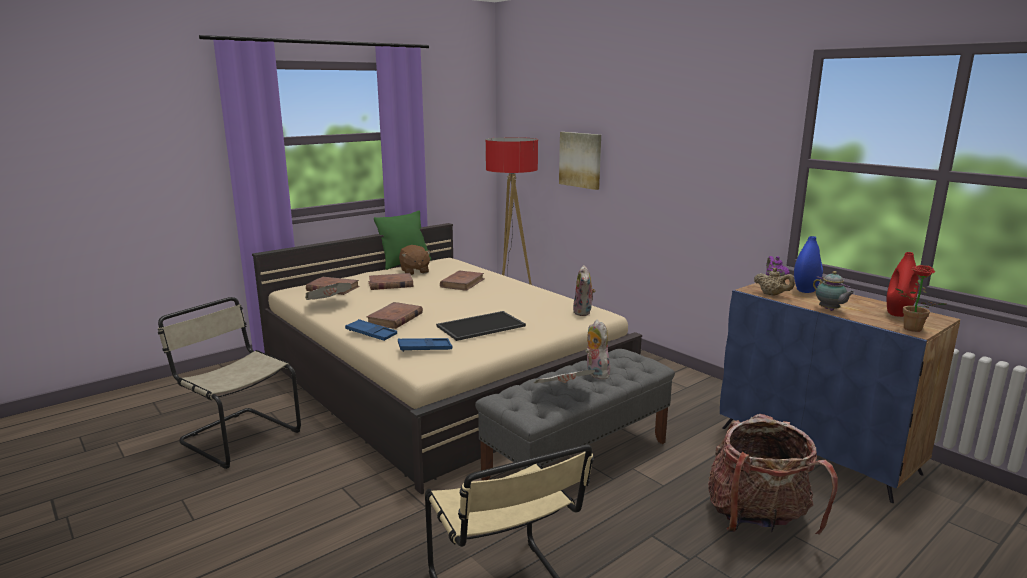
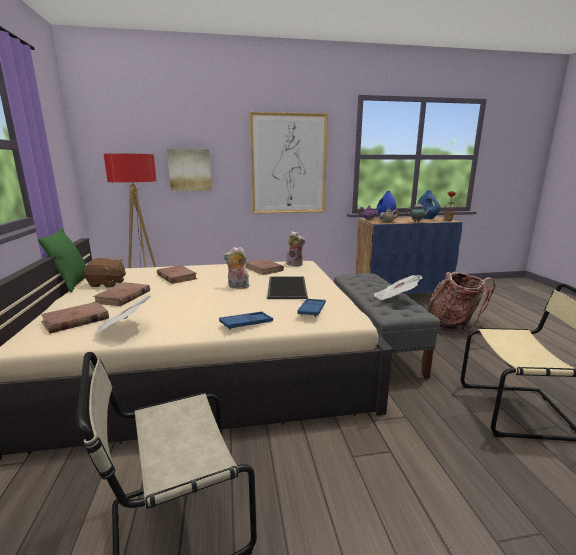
camera: 60 degrees left, 0 degrees up
(395, 319) = (222, 309): brown book -> brown book (263, 269)
(595, 373) = (371, 287): plush toy -> plush toy (237, 287)
(691, 165) = (289, 164): none -> picture
(898, 313) = (427, 218): red vase -> blue vase

